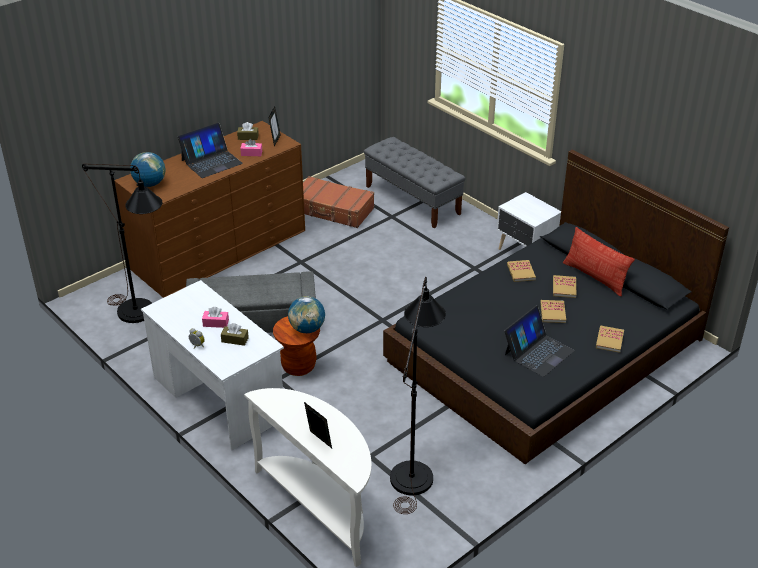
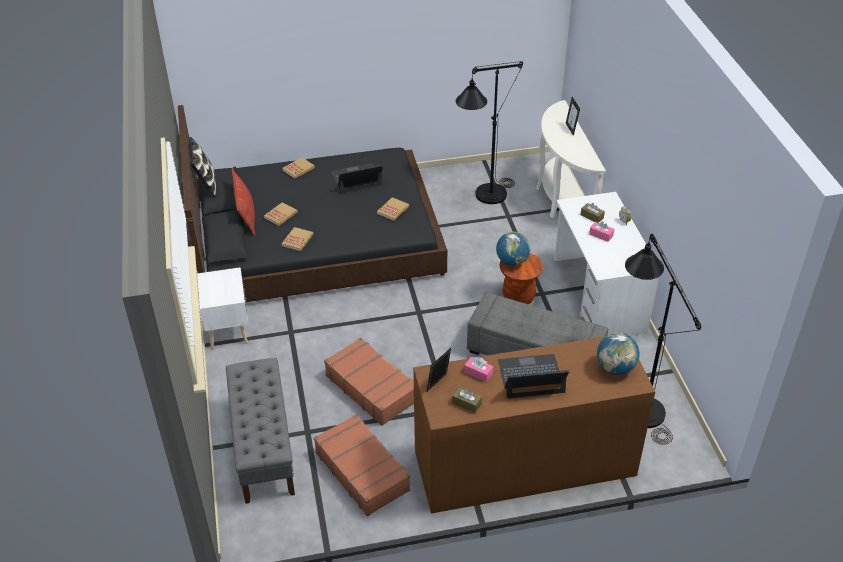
camera: 150 degrees left, 5 degrees up
(371, 255) = (372, 388): none -> brown suitcase
(552, 312) = (313, 200): book -> book (393, 210)
(656, 267) = (206, 184): none -> pillow

